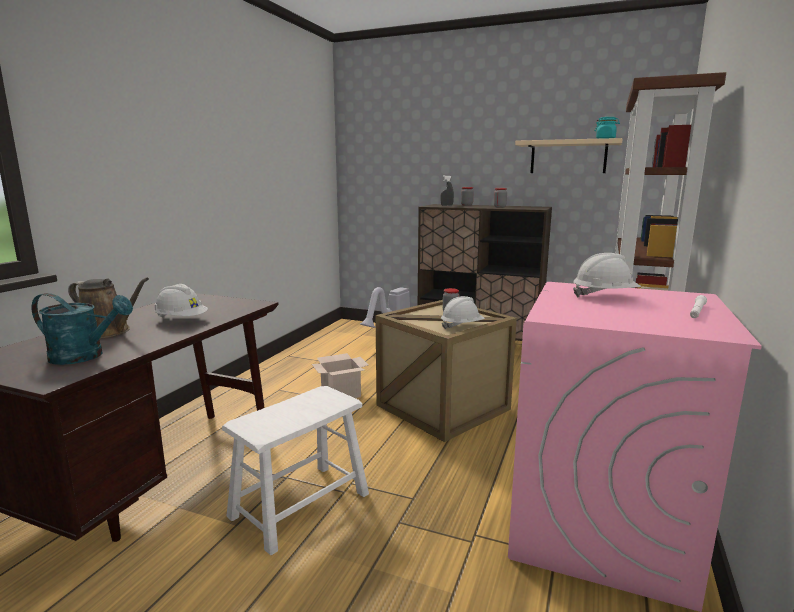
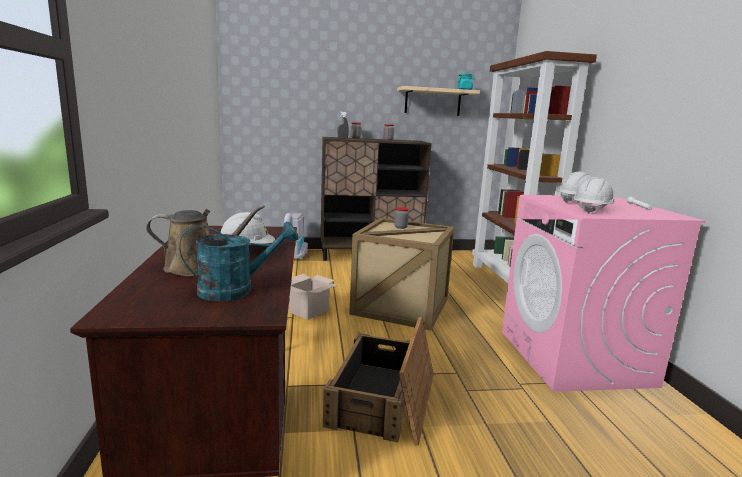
camera: 30 degrees left, 0 degrees up
(300, 505) = (384, 400): white stool -> crate
(462, 326) = (427, 236): white hard hat -> white hard hat (592, 210)

